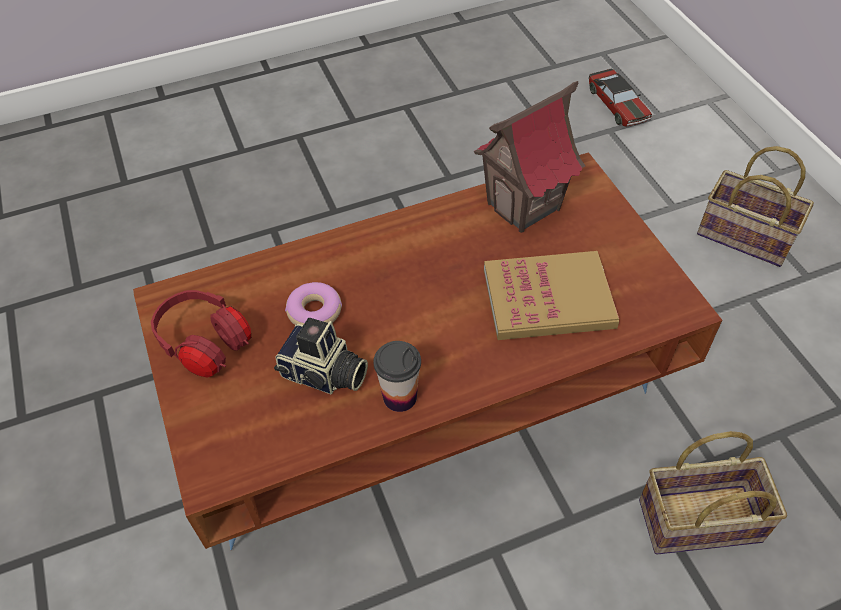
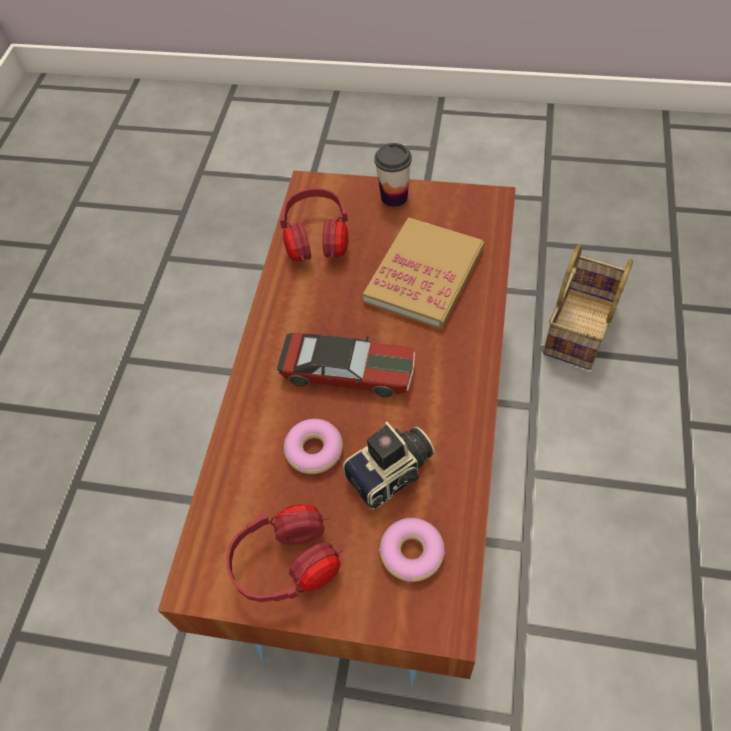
camera: 55 degrees left, 5 degrees up
(260, 424) = (411, 552): none -> donut
(400, 397) = (453, 426): cup -> cup (394, 197)
(524, 207) = (317, 240): toy house -> red headphones
(617, 105) = (179, 151): toy car -> toy car (348, 371)
(742, 237) = (371, 160): basket -> none

